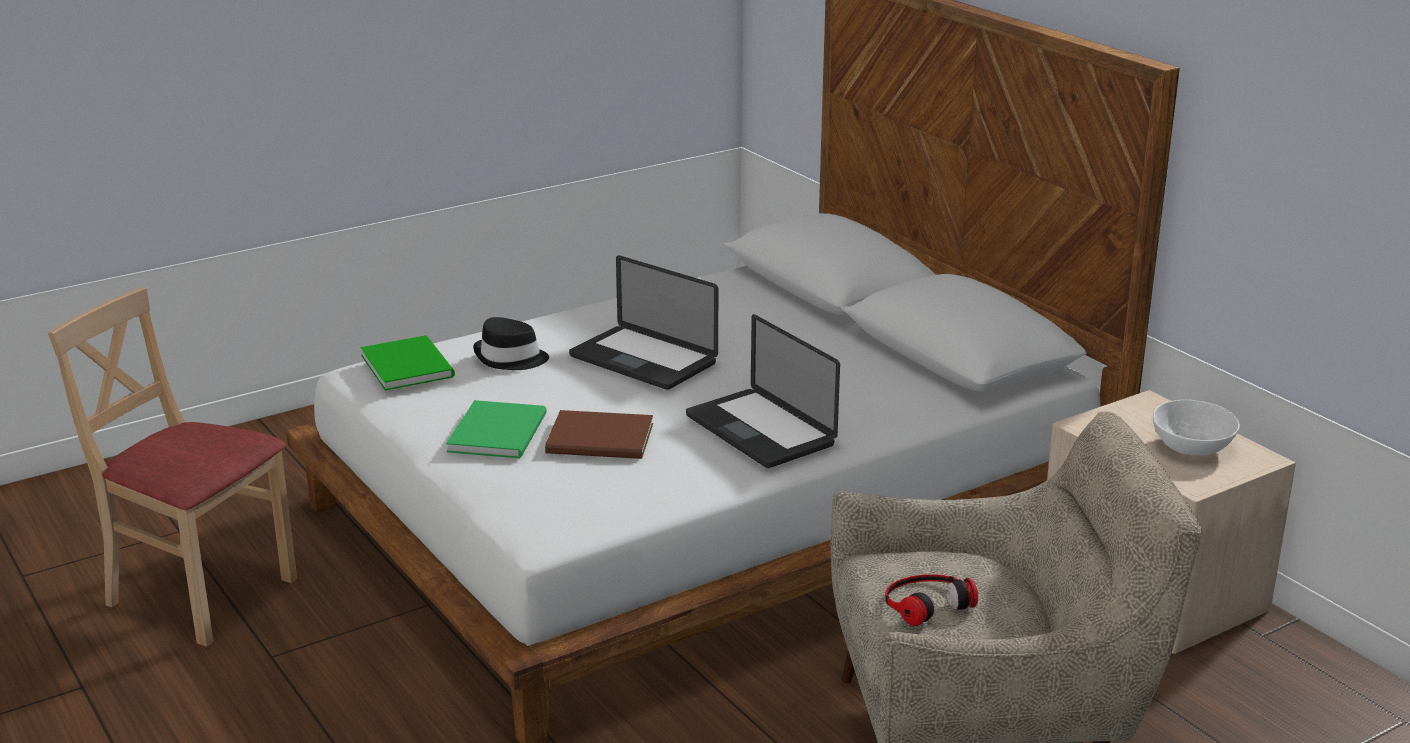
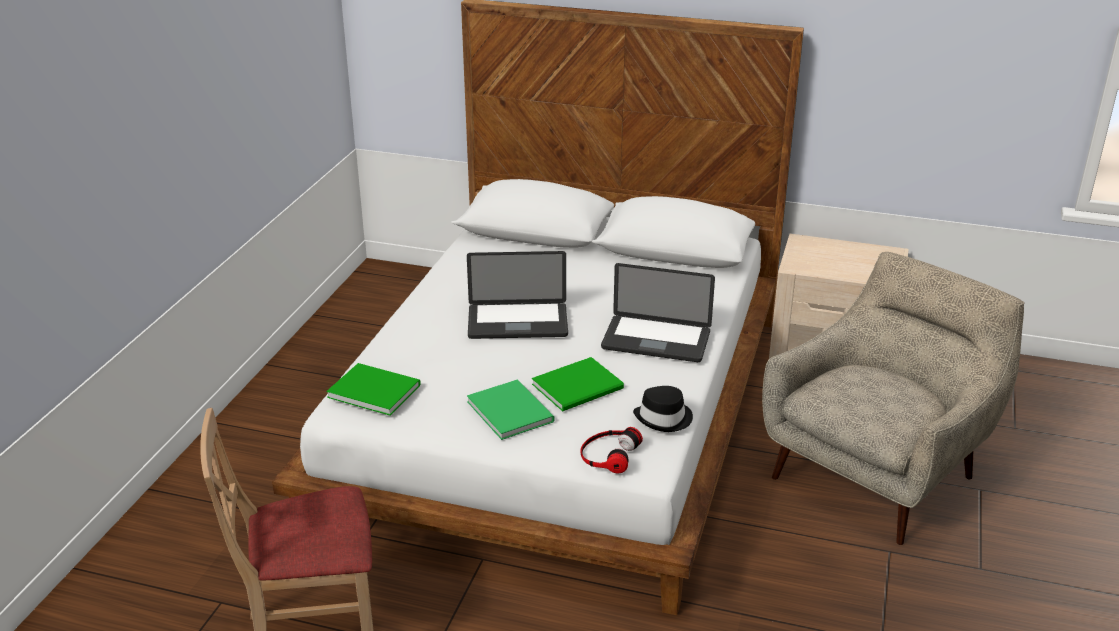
camera: 40 degrees left, 5 degrees up
(510, 358) = (435, 356): black hat -> black hat (664, 418)
(602, 440) = (580, 387): brown book -> green book
(925, 602) = (875, 404): headphones -> headphones (608, 454)
(1192, 447) = (858, 259): white bowl -> none

